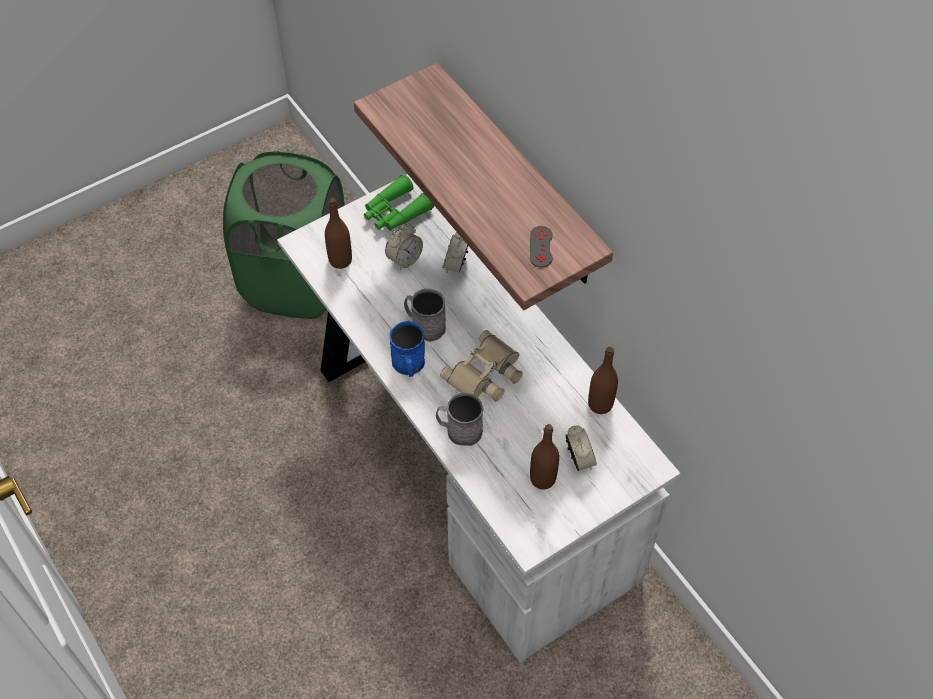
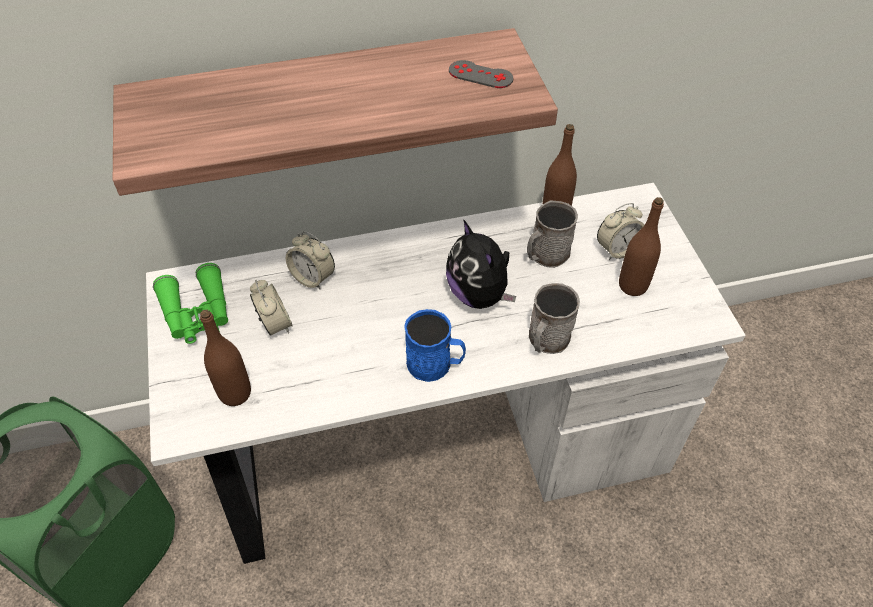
camera: 70 degrees left, 5 degrees down
(424, 325) = (384, 332): grey mug -> grey mug (545, 255)
(486, 374) = (479, 294): beige binoculars -> plush toy
(579, 459) = (617, 249): alarm clock -> alarm clock turned 150 degrees clockwise

